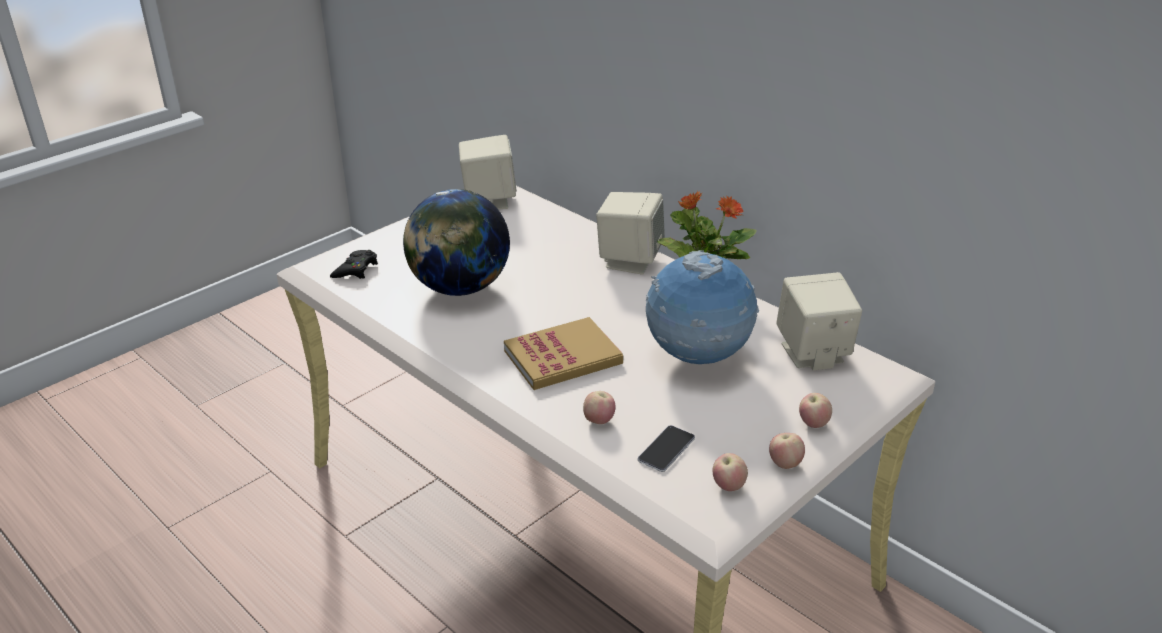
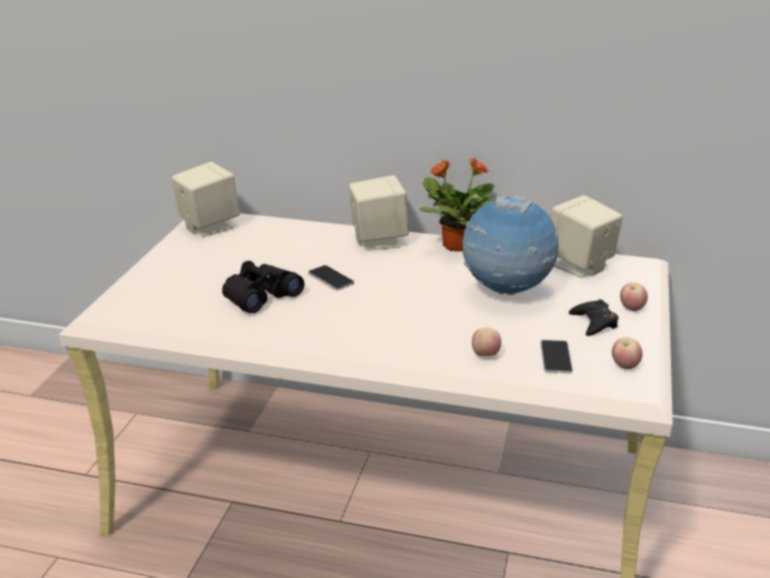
camera: 30 degrees left, 5 degrees down
(356, 269) = (145, 307): black game controller -> black game controller (594, 323)
(459, 288) = (260, 296): globe -> black binoculars
(540, 289) = (330, 279): none -> phone
(563, 357) = (406, 320): book -> none
(785, 464) = (644, 339): apple -> none

